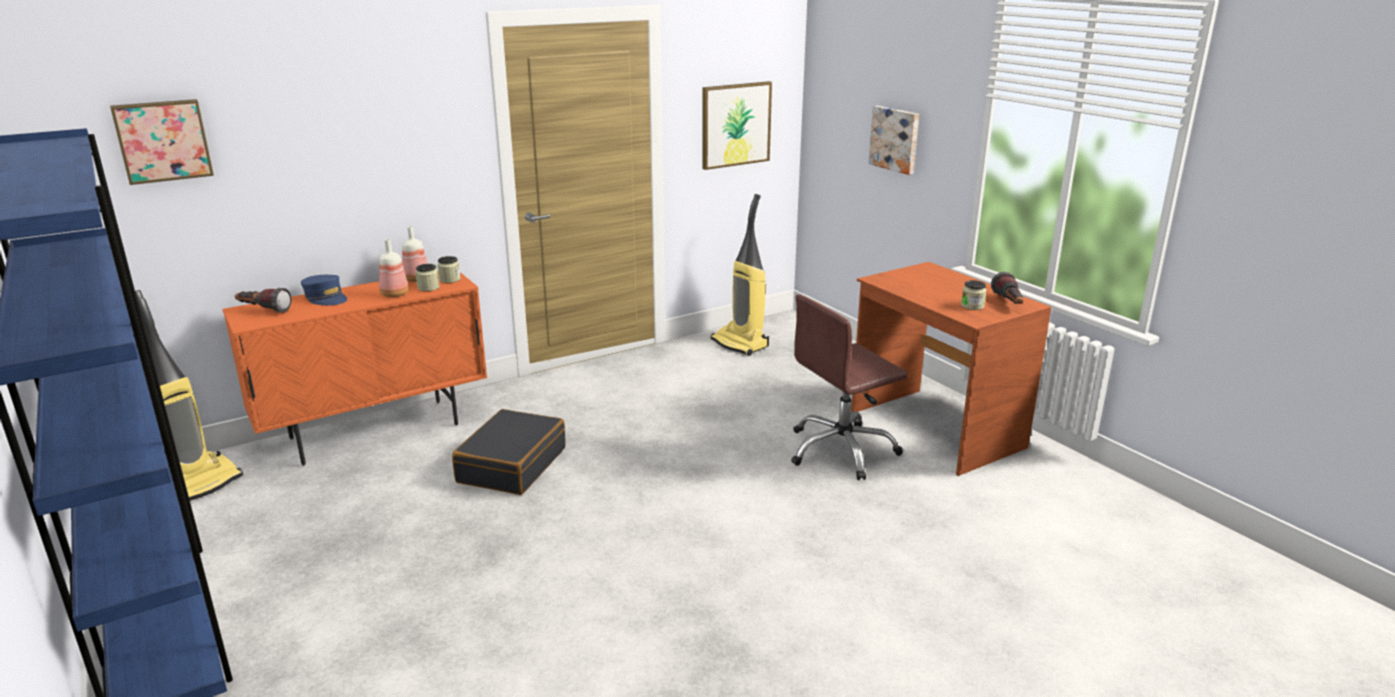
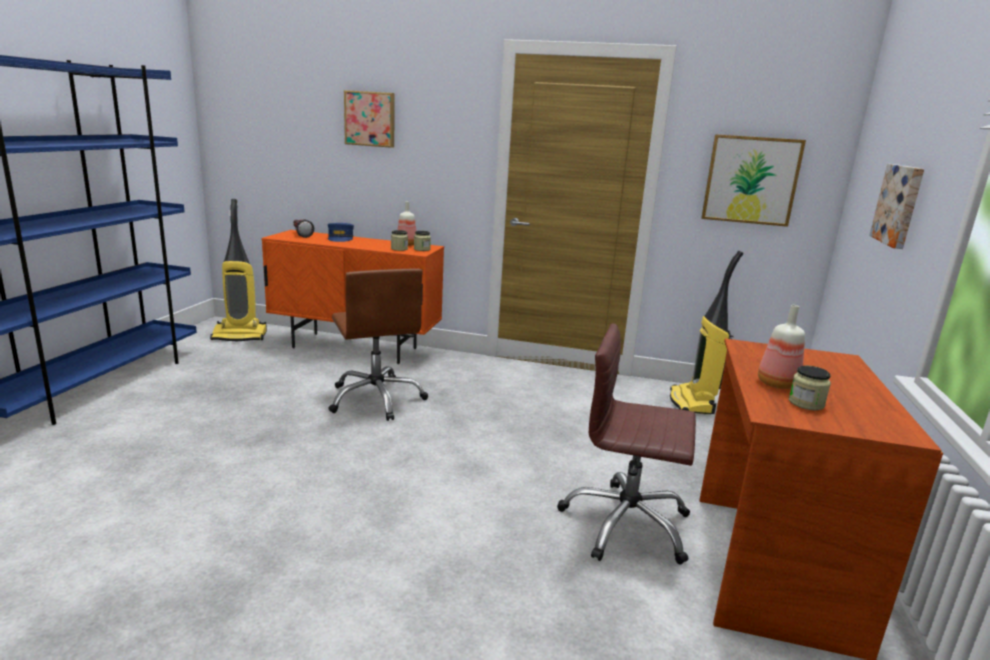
camera: 45 degrees right, 5 degrees down
(163, 141) = (278, 110): picture -> picture (370, 119)
(393, 294) = (373, 246): bottle -> bottle (776, 384)
(511, 465) = (376, 399): black suitcase -> brown office chair
(1009, 303) = (872, 421): flashlight -> none

